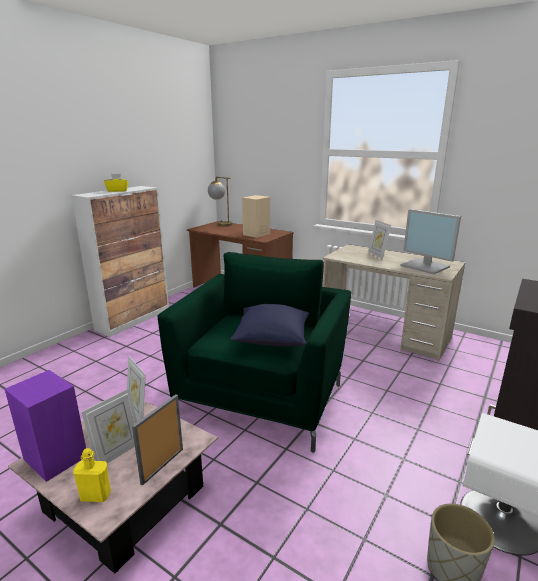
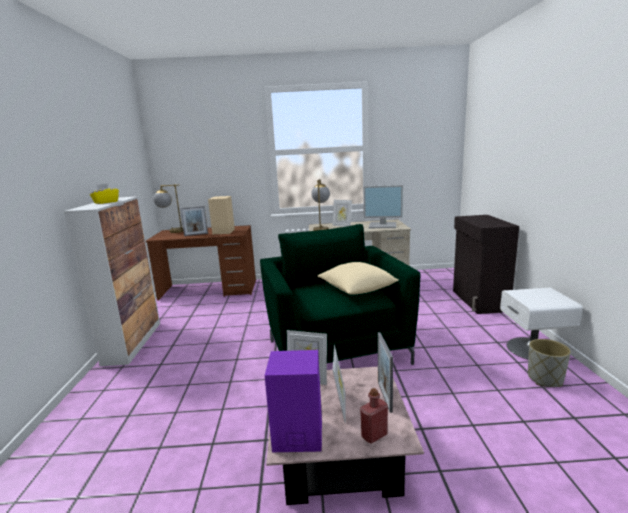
camera: 35 degrees left, 5 degrees down
(95, 496) = (374, 435): yellow bottle -> red bottle
(230, 232) = (196, 234): none -> picture frame
(272, 339) = (357, 290): blue pillow -> beige pillow
(347, 253) = (321, 229): none -> table lamp

